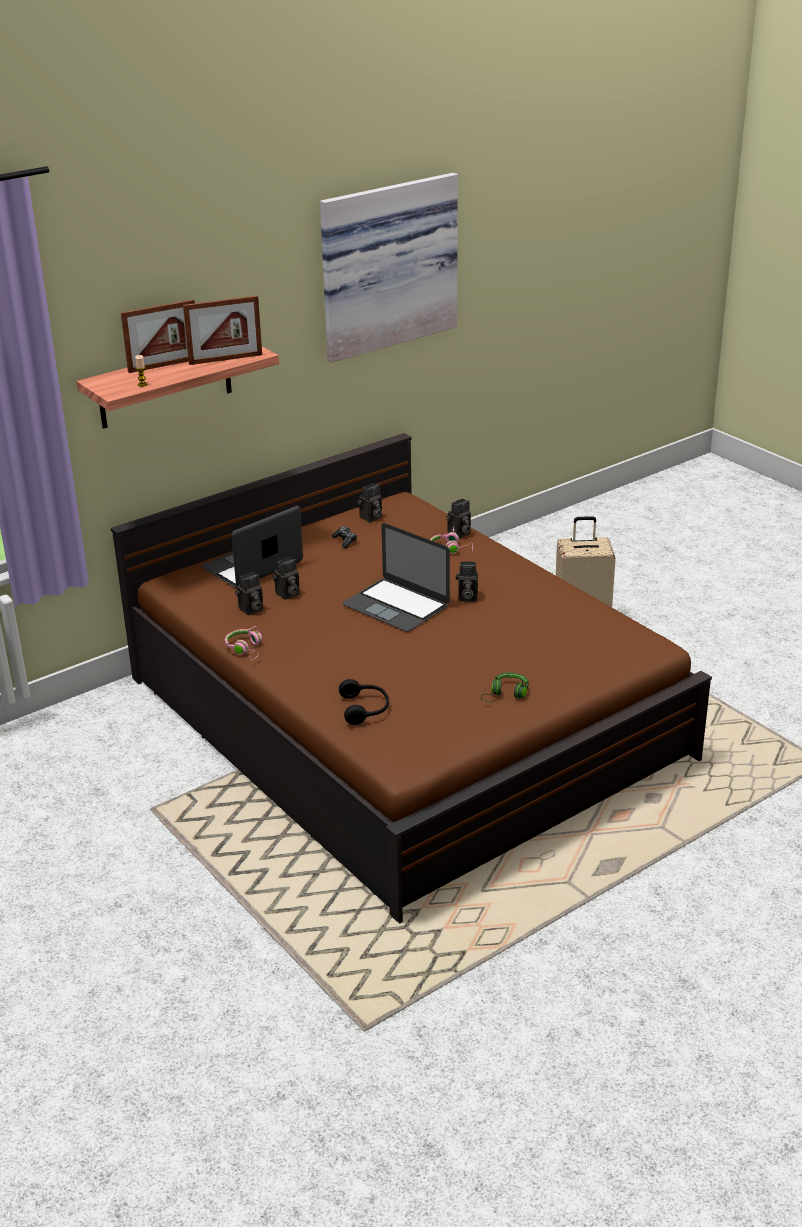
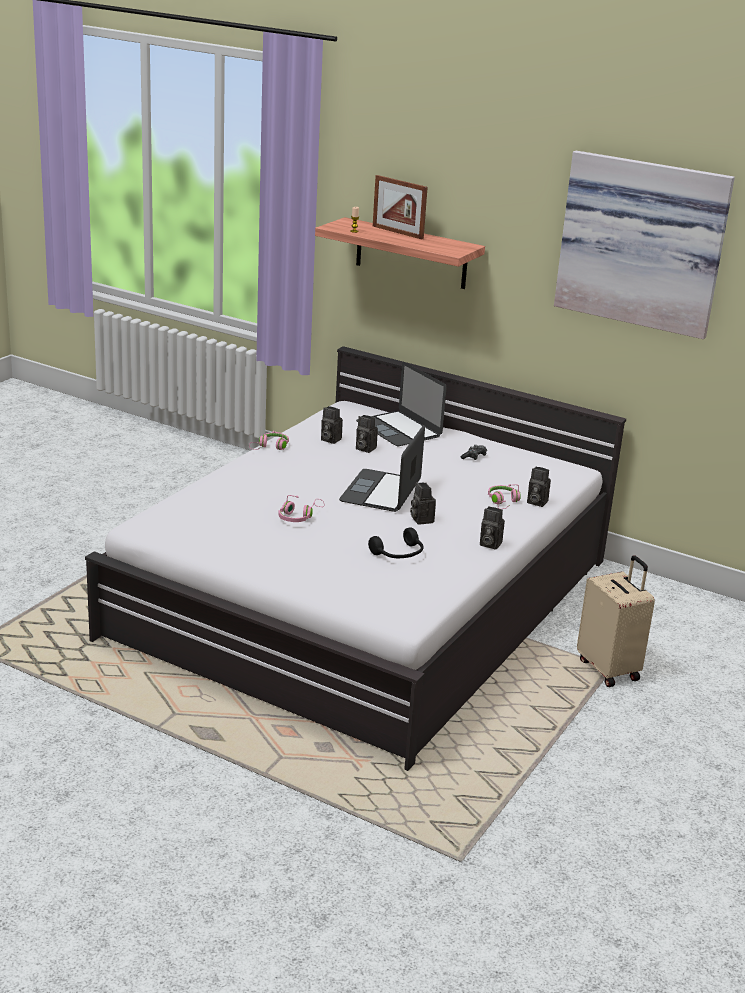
camera: 65 degrees right, 5 degrees down
(225, 359) = (429, 245): picture frame -> none
(252, 565) = (399, 429): laptop -> laptop turned 150 degrees counterclockwise
(365, 709) = (211, 501): black headphones -> black headphones (399, 554)
(370, 518) = (526, 461): camera -> camera (489, 544)
(402, 717) = (367, 598): brown bed -> white bed
(431, 661) = (299, 516): none -> pink headphones
(506, 694) = (270, 555): green headphones -> none

